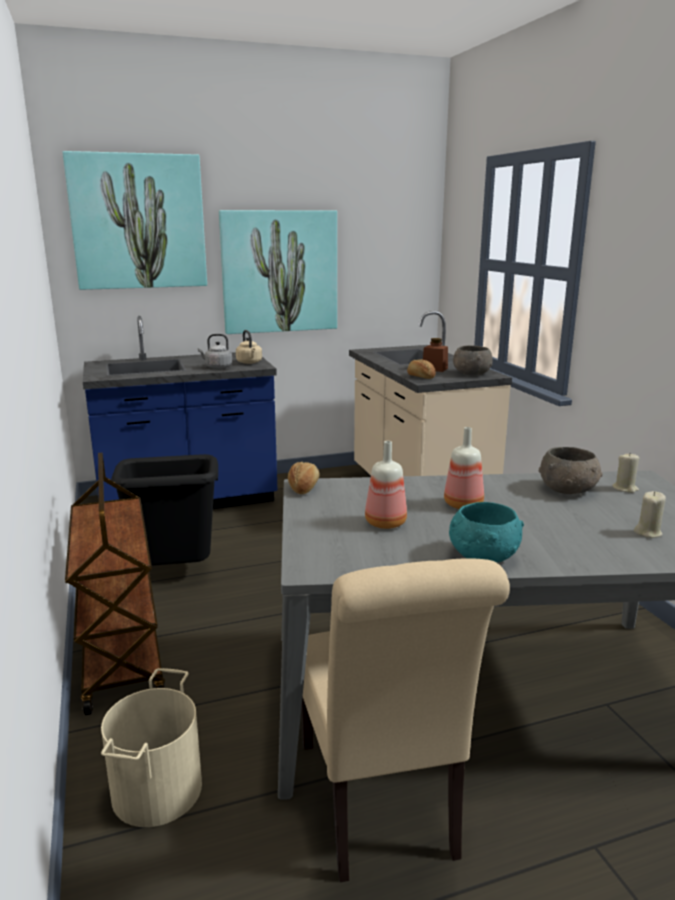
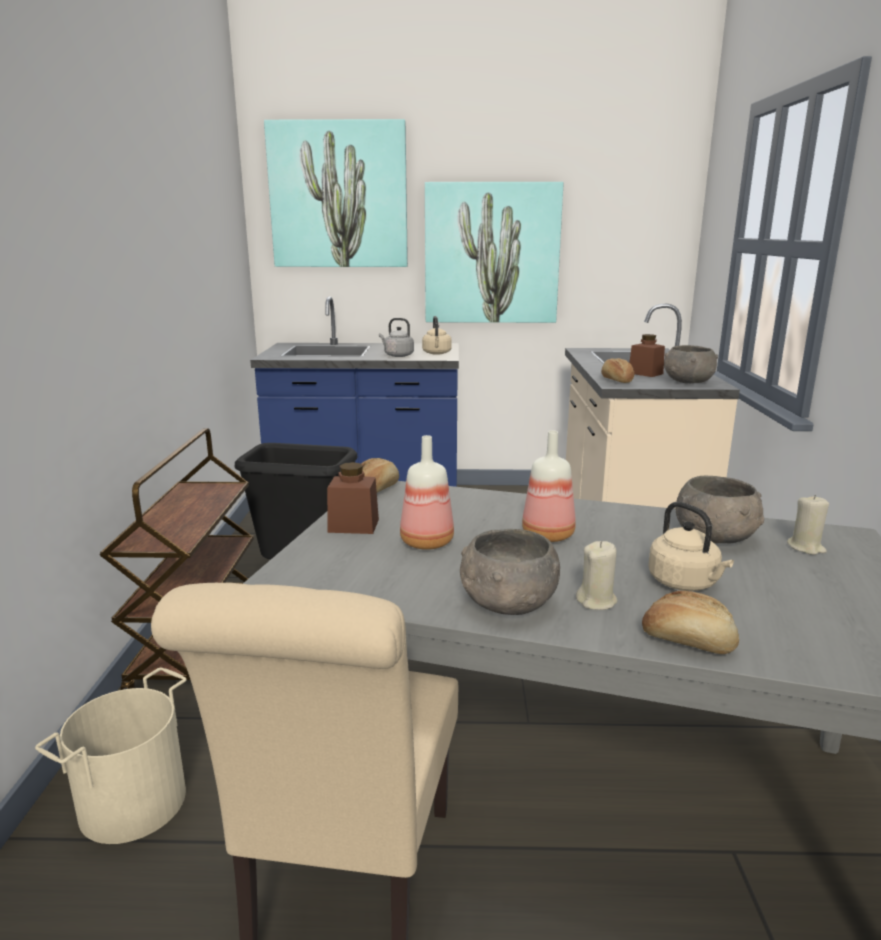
camera: 20 degrees right, 0 degrees up
(317, 519) = (353, 526): none -> brown jar
(482, 556) = (507, 603): turquoise bowl -> grey bowl
(577, 523) = (685, 583): none -> beige kettle
(609, 559) = (688, 641): none -> bread
(648, 532) = (787, 613): beige candle -> beige candle (596, 601)

